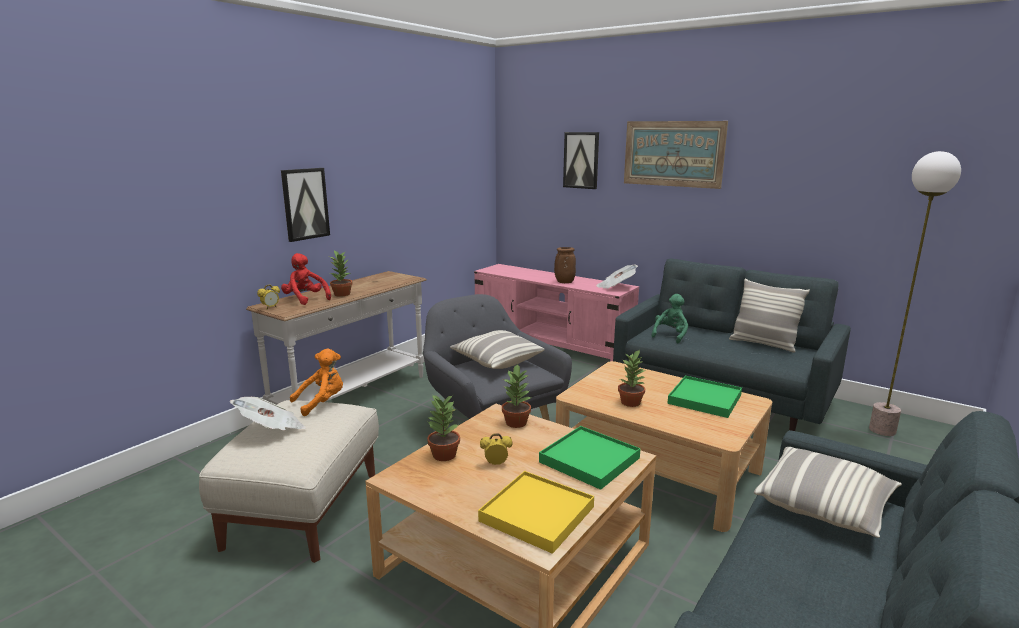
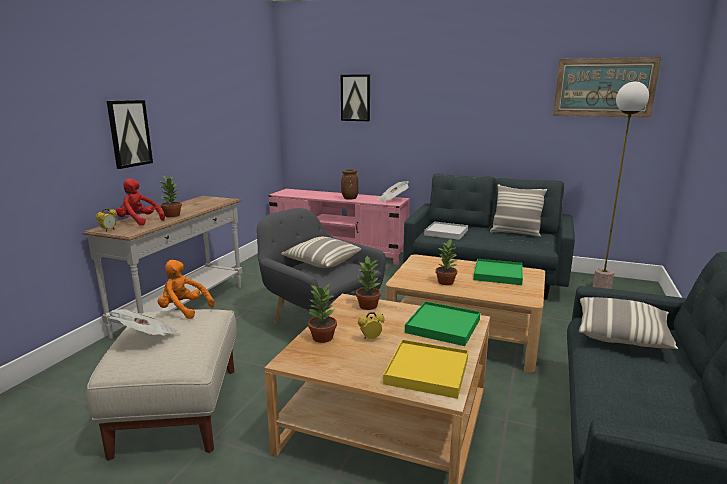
camera: 15 degrees left, 0 degrees up
(322, 403) = (183, 310): orange plush toy -> orange plush toy turned 105 degrees counterclockwise
(670, 335) = (446, 232): green plush toy -> white tray
(673, 153) = (432, 90): picture -> picture (604, 87)

